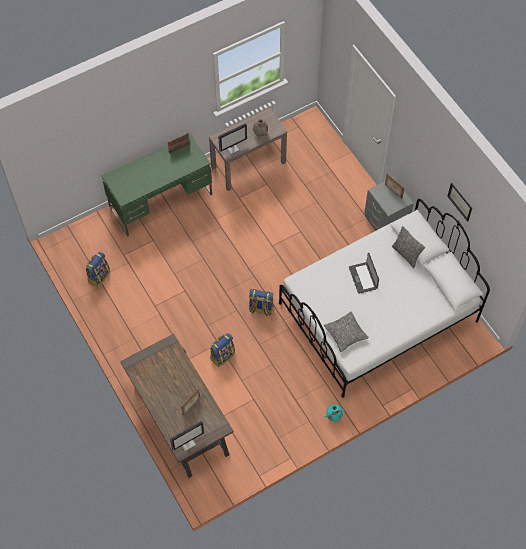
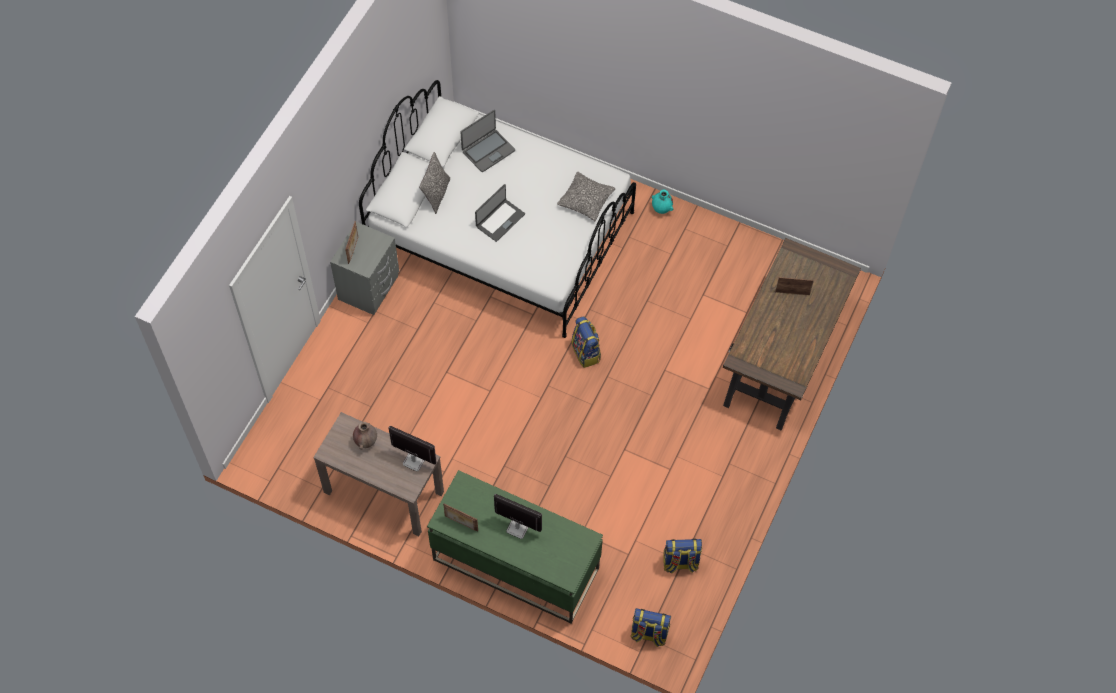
camera: 125 degrees left, 0 degrees up
(187, 442) = (834, 271): monitor -> monitor (517, 528)
(222, 355) = (676, 356): backpack -> backpack (648, 634)
(421, 301) = (488, 151): none -> laptop
(460, 202) = (381, 97): picture -> none

